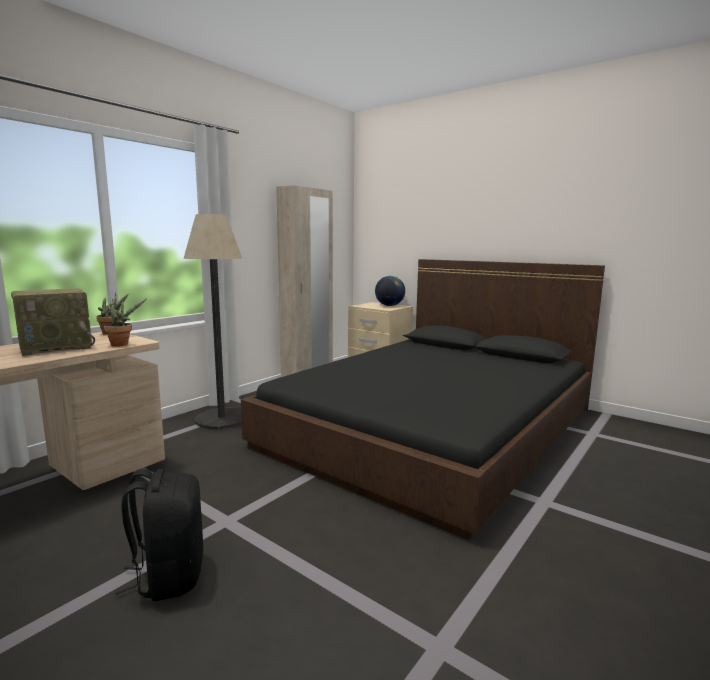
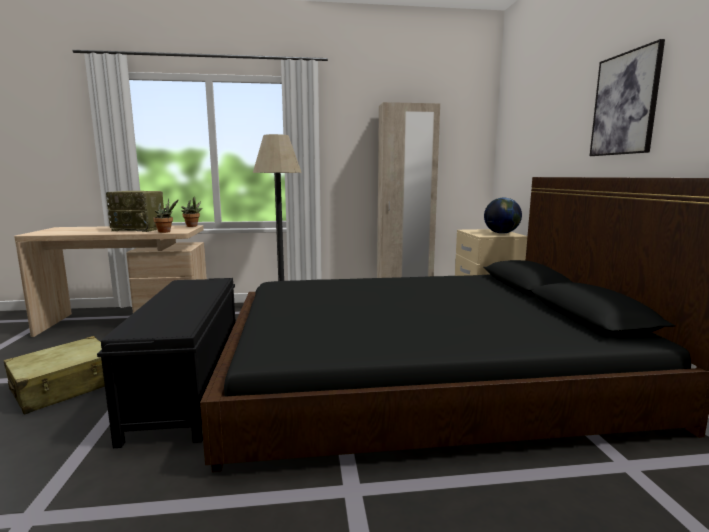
camera: 45 degrees right, 0 degrees up
(169, 576) = (65, 387): black backpack -> beige suitcase
(304, 508) = (188, 386): none -> black bench
(507, 213) = (625, 104): none -> picture

